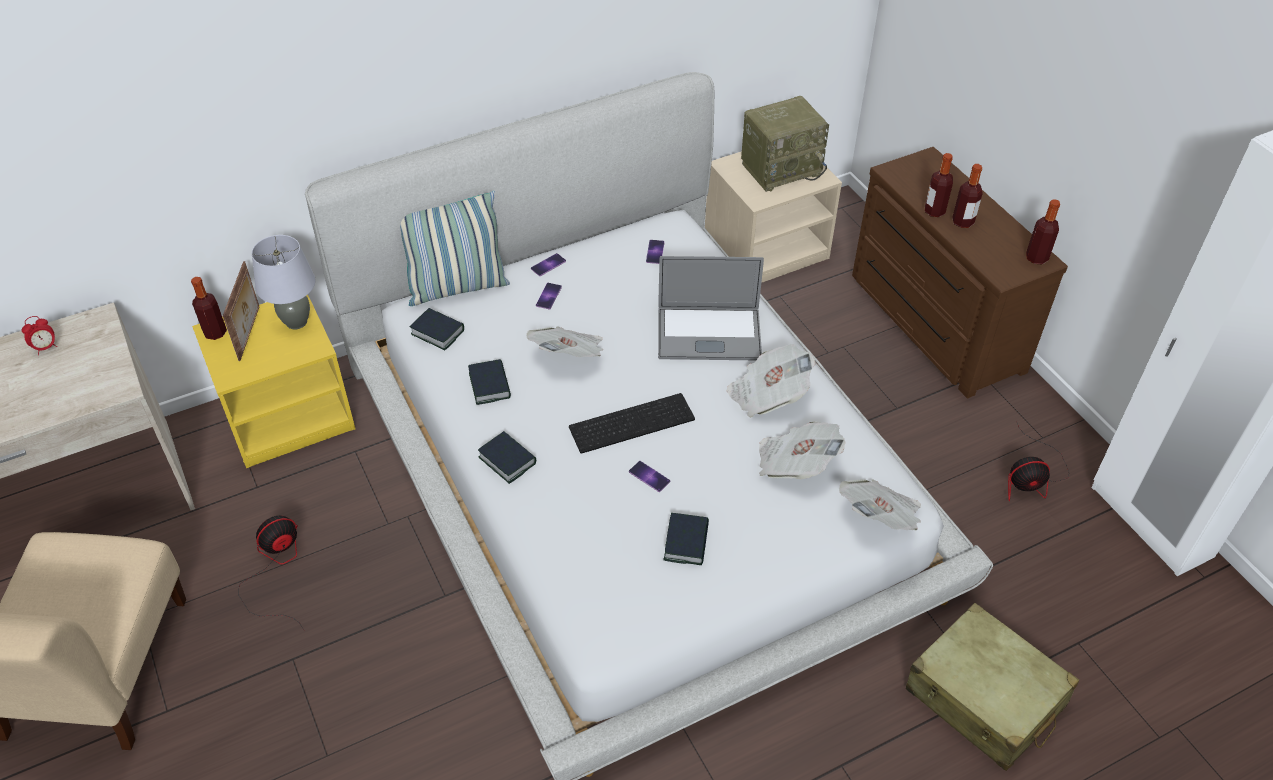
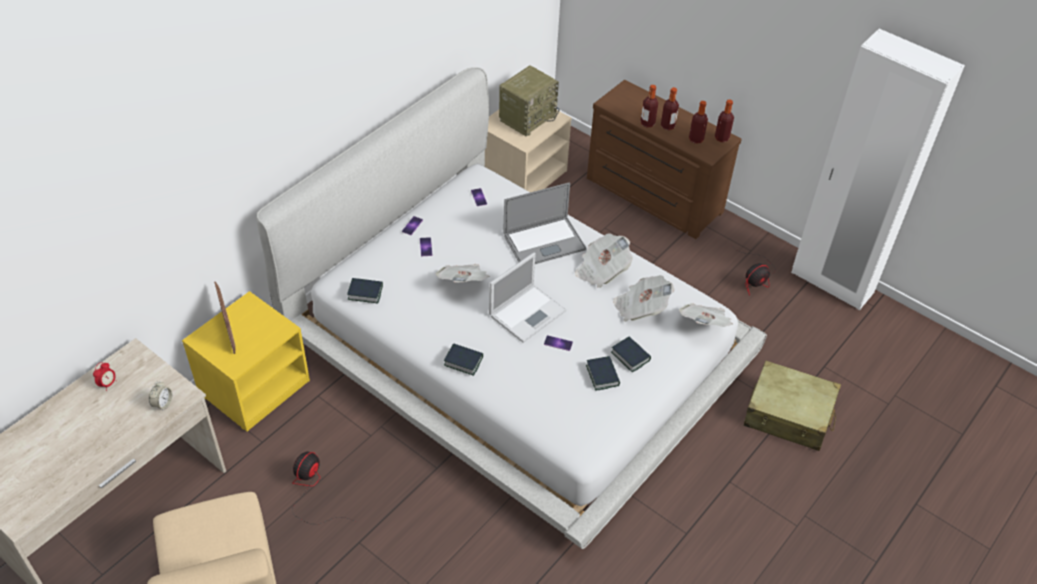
camera: 25 degrees left, 0 degrees up
(87, 392) = (163, 404): none -> alarm clock
(215, 332) = (203, 339): bottle -> bottle (696, 139)
(296, 322) = (258, 315): grey table lamp -> none
(457, 287) = (358, 258): pillow -> none
(490, 385) = (422, 317): book -> book (630, 356)
(632, 421) = (528, 312): keyboard -> laptop

